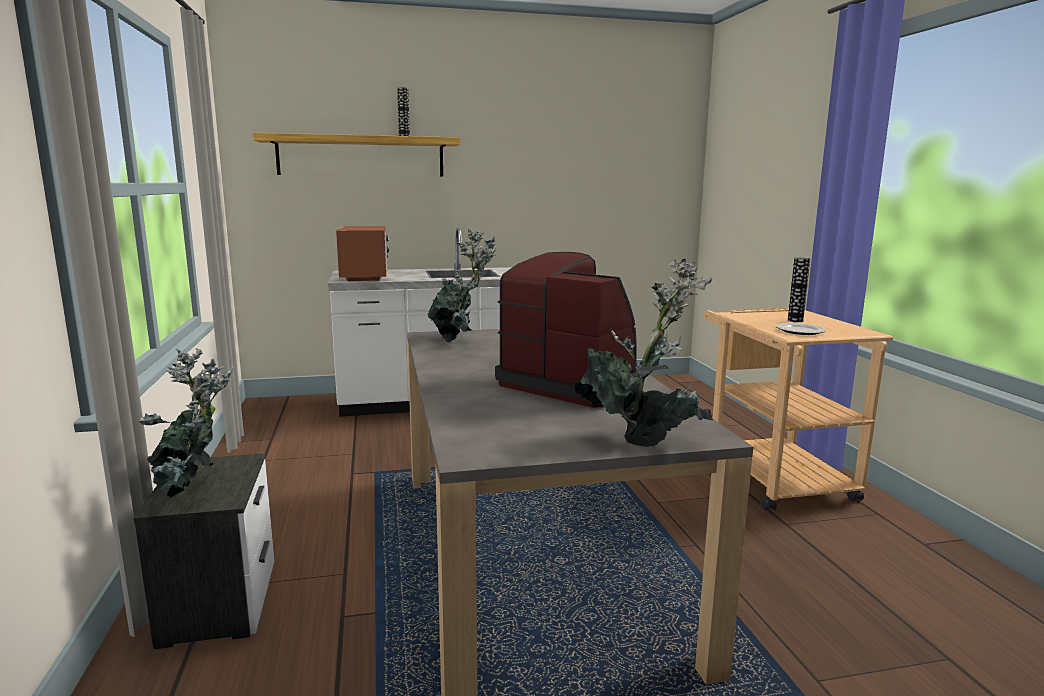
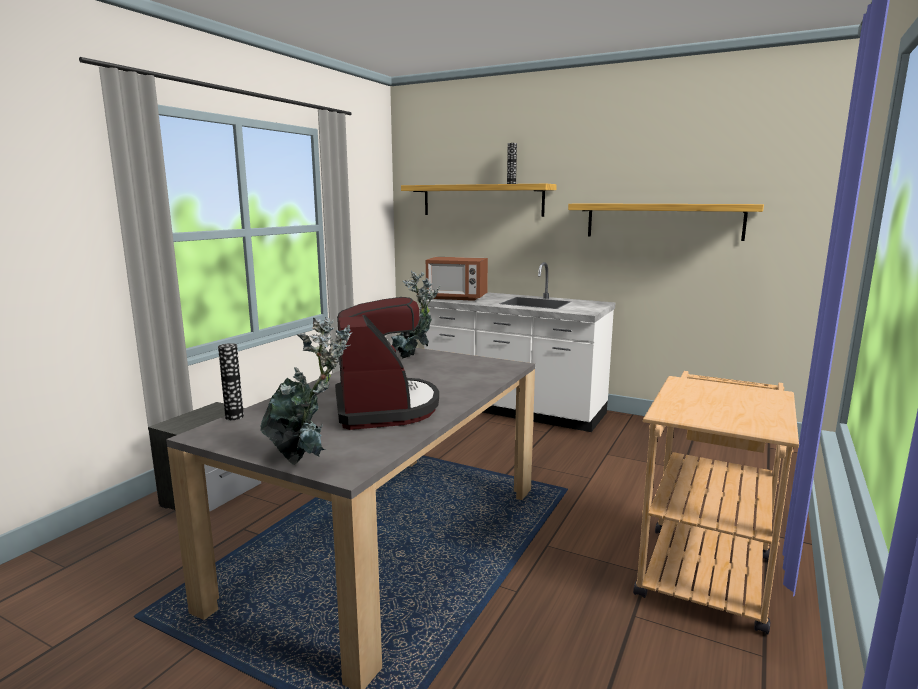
camera: 40 degrees right, 0 degrees up
(191, 492) = (187, 421): potted plant -> none
(365, 277) = (457, 297): microwave -> microwave turned 75 degrees clockwise
(568, 180) = (663, 221): none -> shelf
(795, 320) = (730, 399): vase -> vase (234, 417)
(801, 331) = (693, 411): plate -> none

